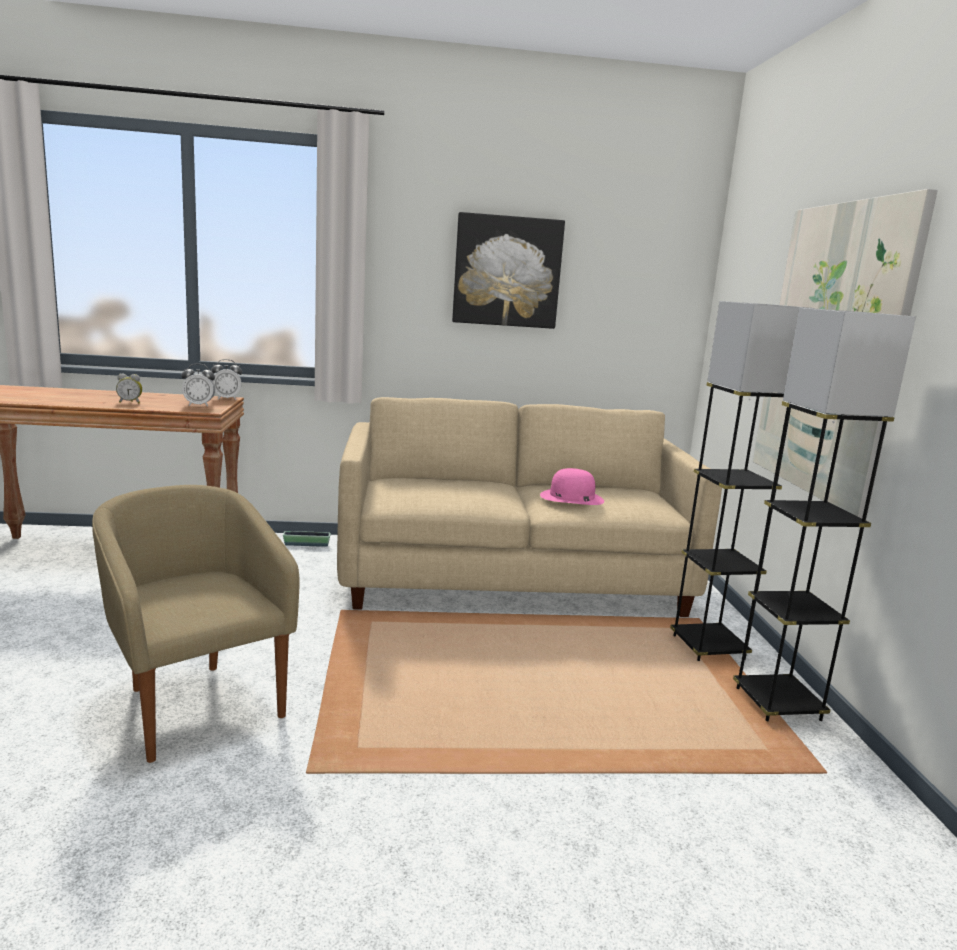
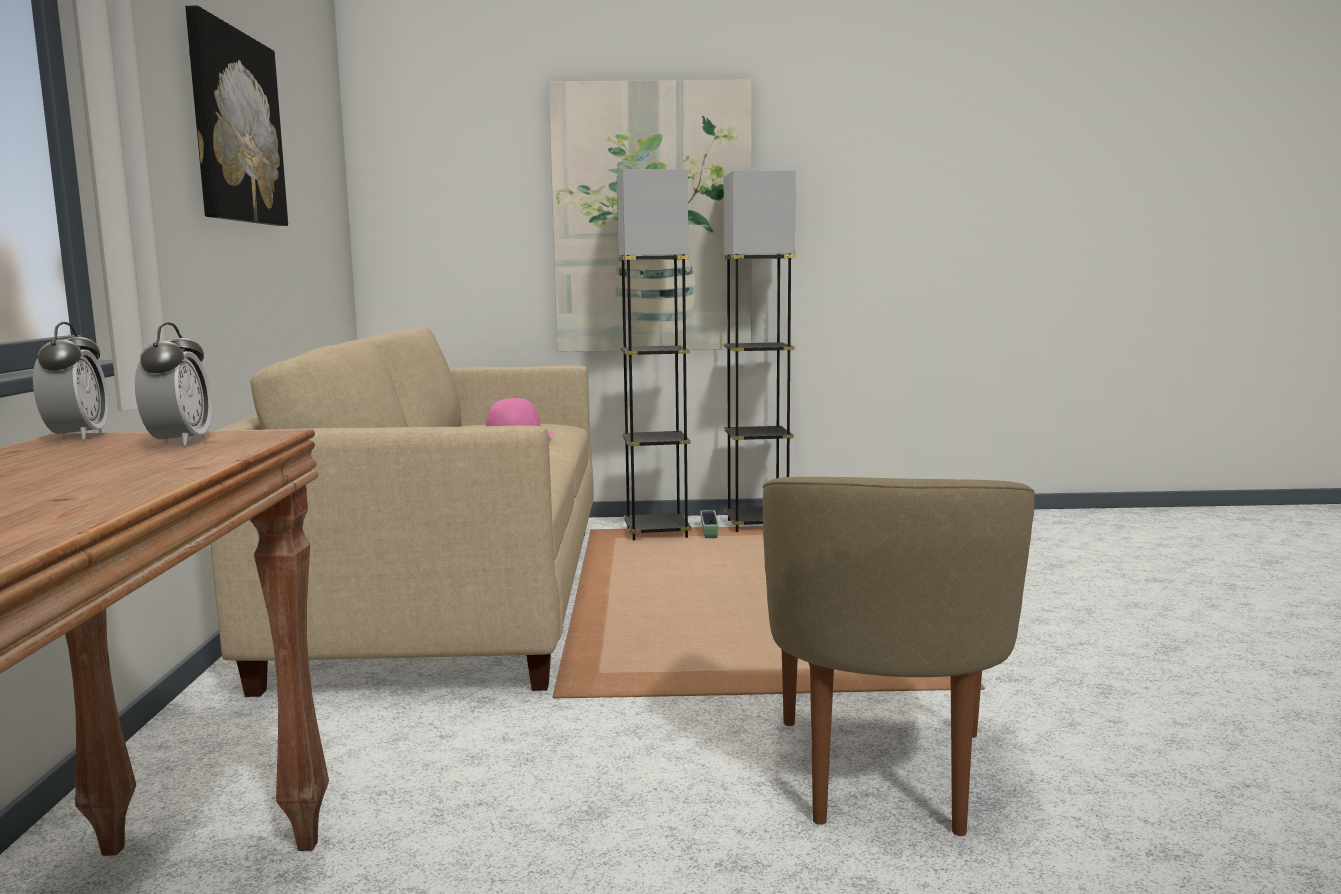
camera: 85 degrees left, 5 degrees down
(130, 402) = (84, 481): alarm clock -> none
(196, 704) = (883, 775): beige armchair -> beige armchair turned 45 degrees counterclockwise
(306, 544) = (187, 754): planter -> planter (709, 532)

